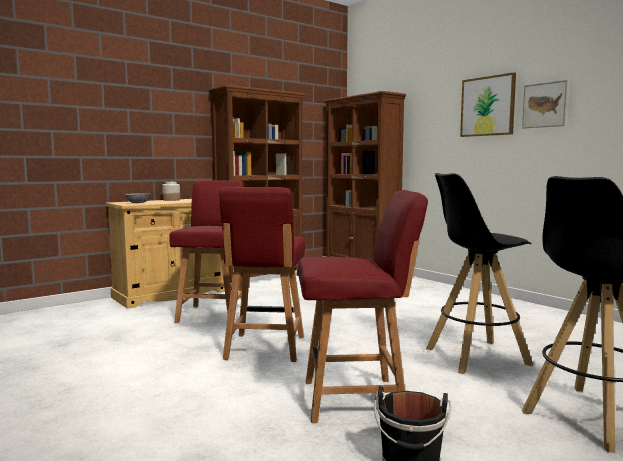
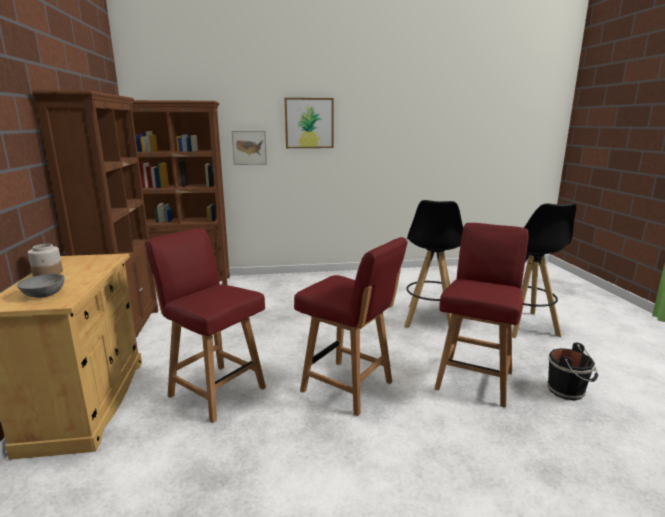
camera: 60 degrees left, 10 degrees up
(544, 105) = (357, 126): picture -> picture (249, 147)

